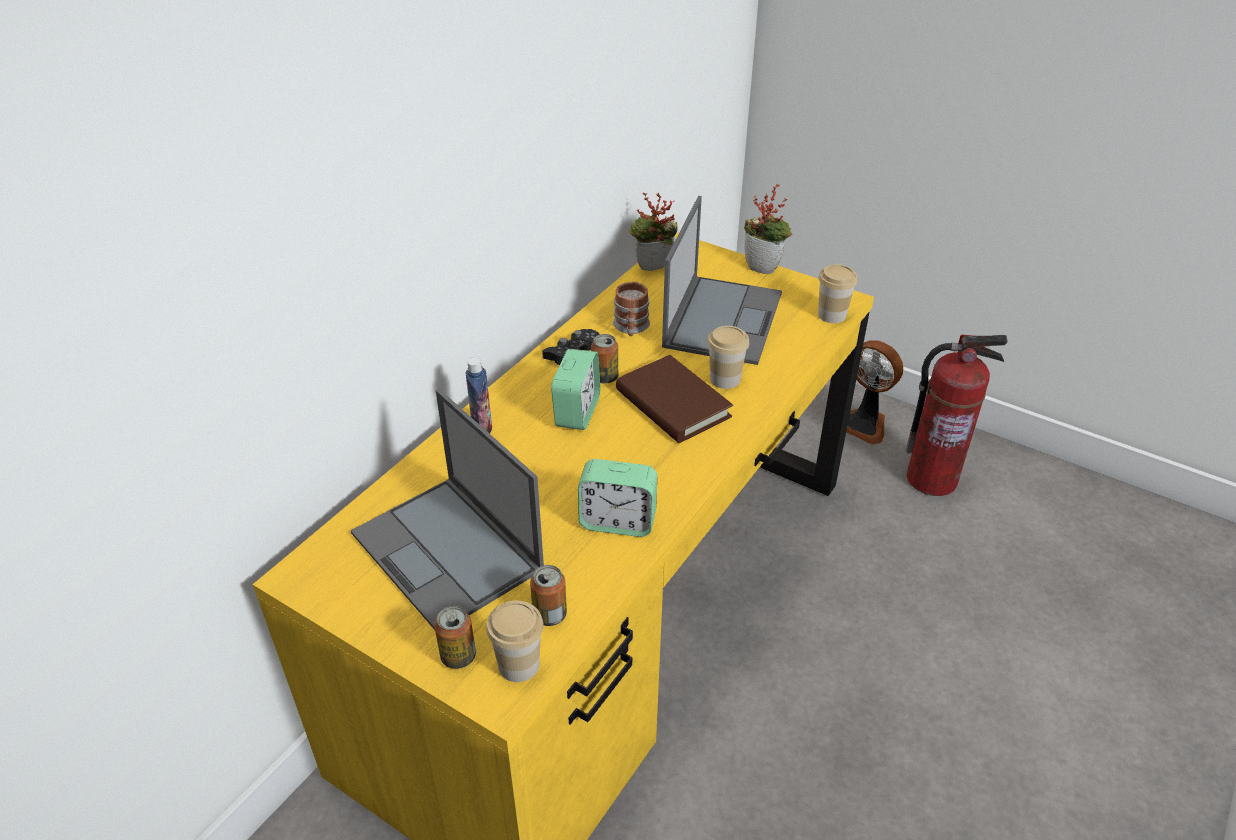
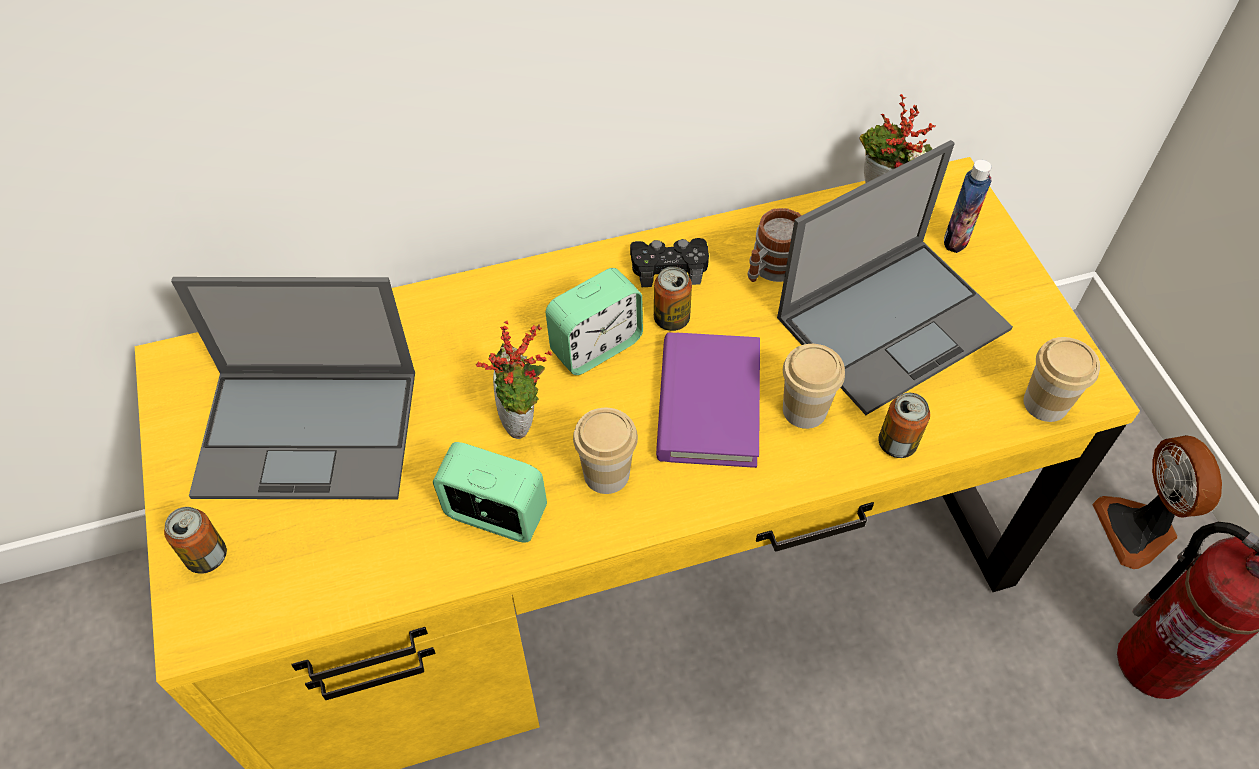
camera: 40 degrees right, 15 degrees up
(448, 552) = (311, 432): laptop -> laptop turned 90 degrees counterclockwise
(482, 426) = (485, 301): bottle -> bottle (956, 239)
(519, 664) = (244, 608): cup -> cup (606, 473)
(549, 615) = (324, 575): can -> can (897, 443)
(617, 521) = (495, 514): alarm clock -> alarm clock turned 150 degrees clockwise
(672, 404) = (708, 404): brown book -> purple book
(764, 268) = (1031, 277): potted plant -> potted plant (522, 422)

